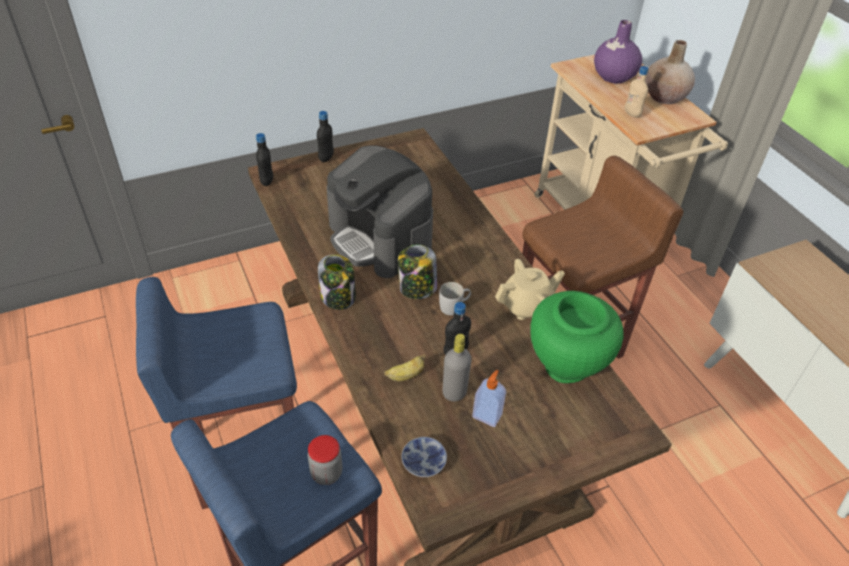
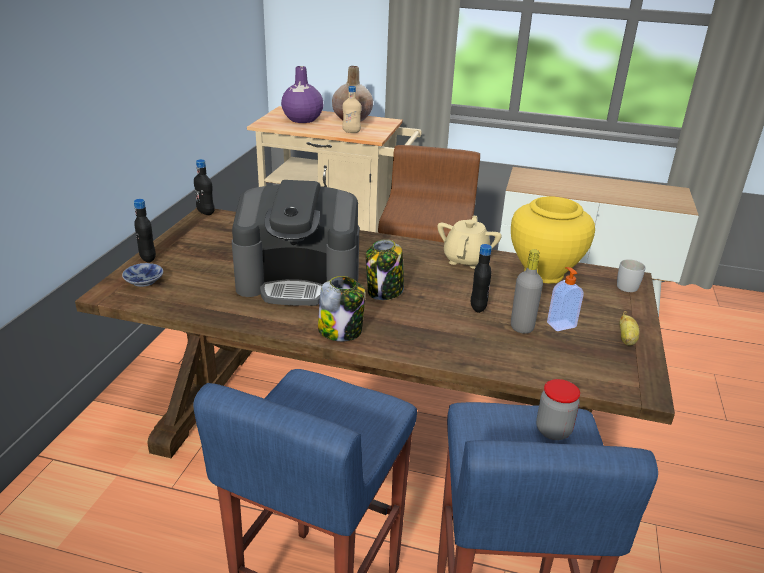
camera: 50 degrees left, 15 degrees down
(267, 181) = (118, 299): black bottle -> black bottle (206, 212)
(405, 376) = (478, 340): banana -> banana (626, 339)
(423, 461) = (582, 374): bowl -> bowl (143, 280)
(454, 307) = (428, 286): white mug -> white mug (626, 285)
(566, 366) = (544, 273): green vase -> yellow vase

